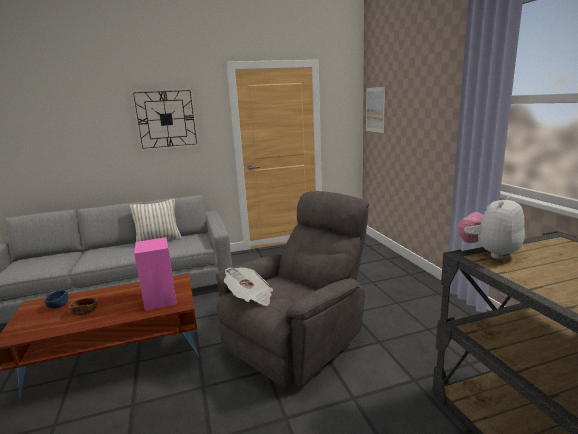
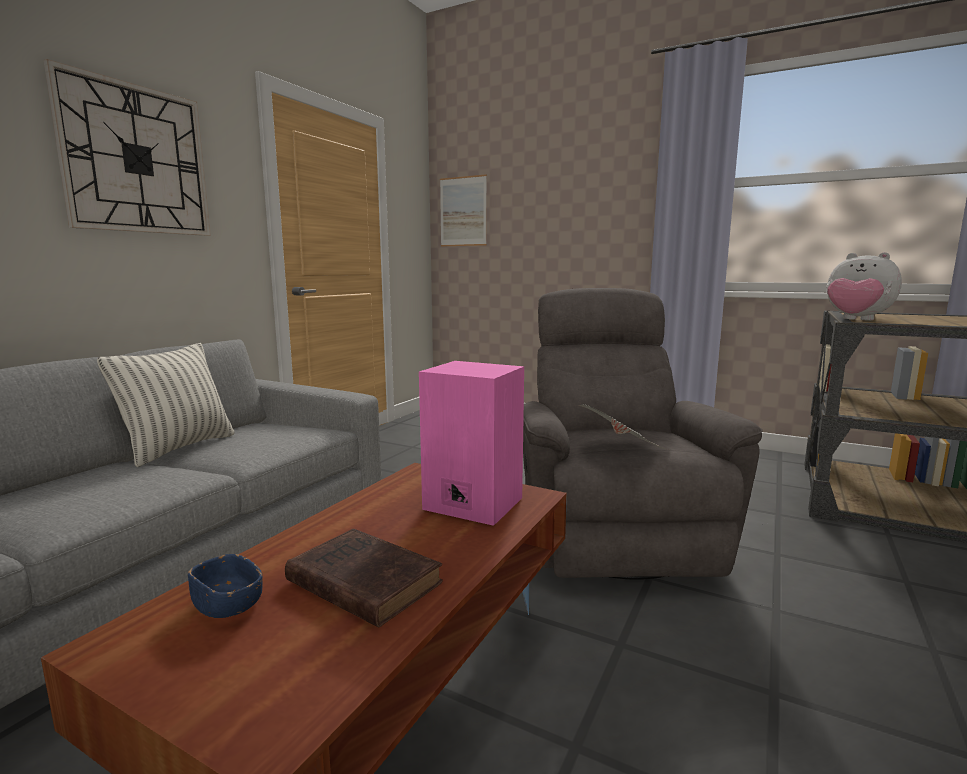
camera: 45 degrees left, 5 degrees down
(85, 312) = (361, 581): brown bowl -> brown book
(489, 253) = (855, 320): plush toy -> plush toy turned 45 degrees counterclockwise

